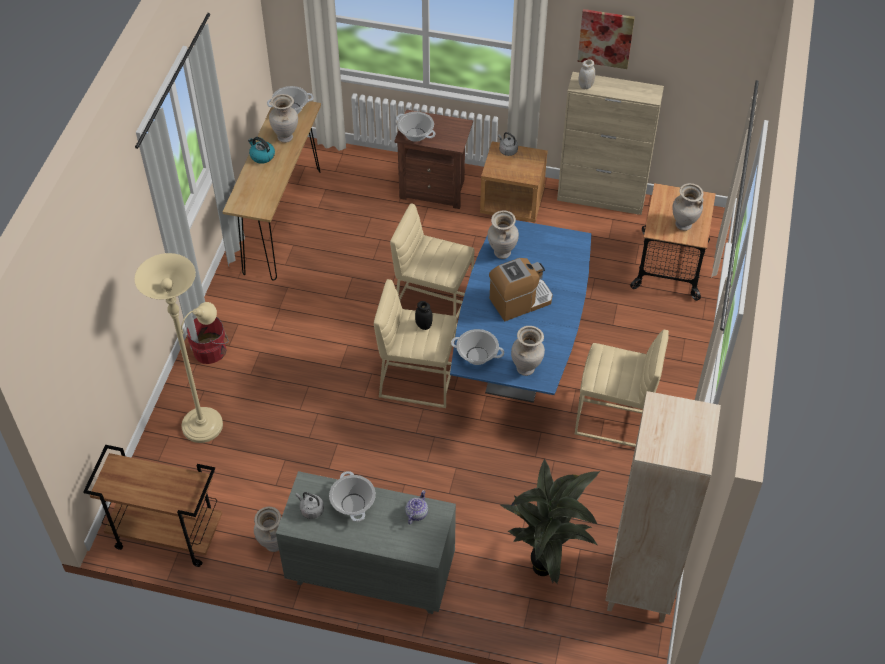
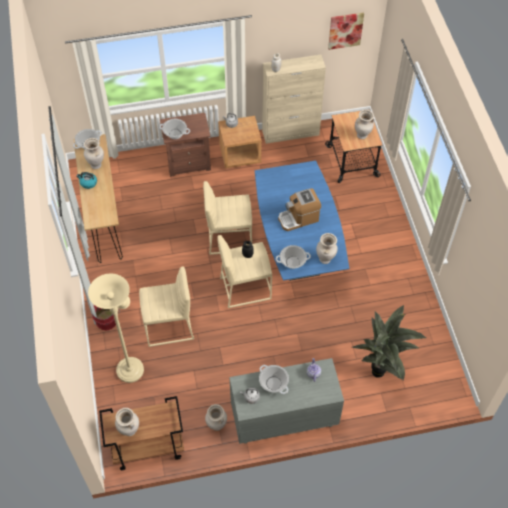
camera: 25 degrees left, 5 degrees up
(501, 253) = (271, 192): beige vase -> beige vase (129, 431)
(520, 301) = (298, 218): coffee machine -> coffee machine turned 150 degrees counterclockwise
(605, 38) = (281, 36): picture -> picture (345, 30)
(614, 419) = (370, 267): beige stool -> beige stool (169, 327)
(640, 587) = (436, 360): beige bookcase -> none

